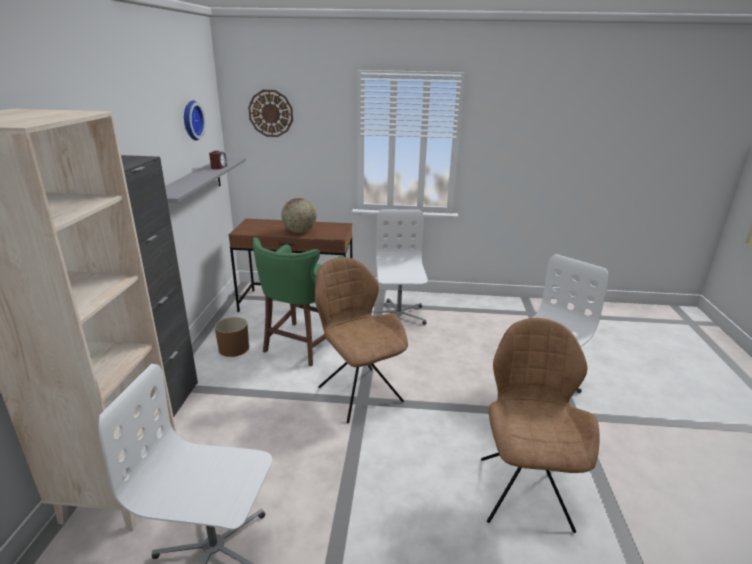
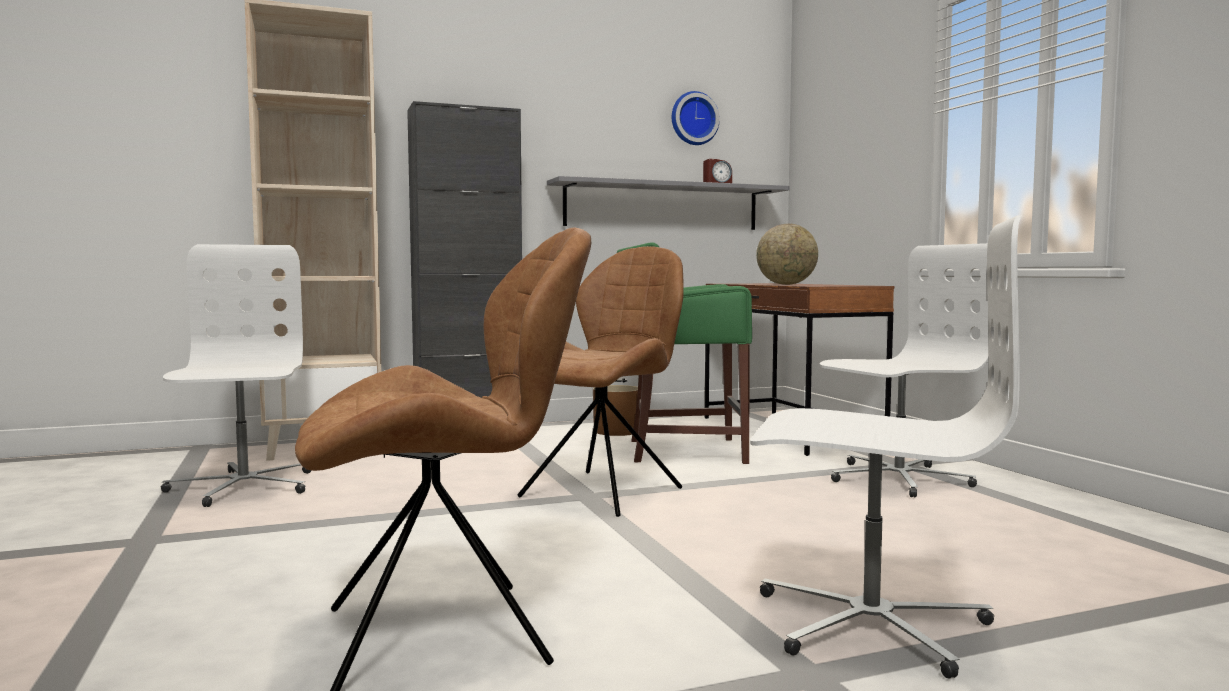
camera: 65 degrees right, 20 degrees down
(271, 113) = (835, 112): wall clock -> none

